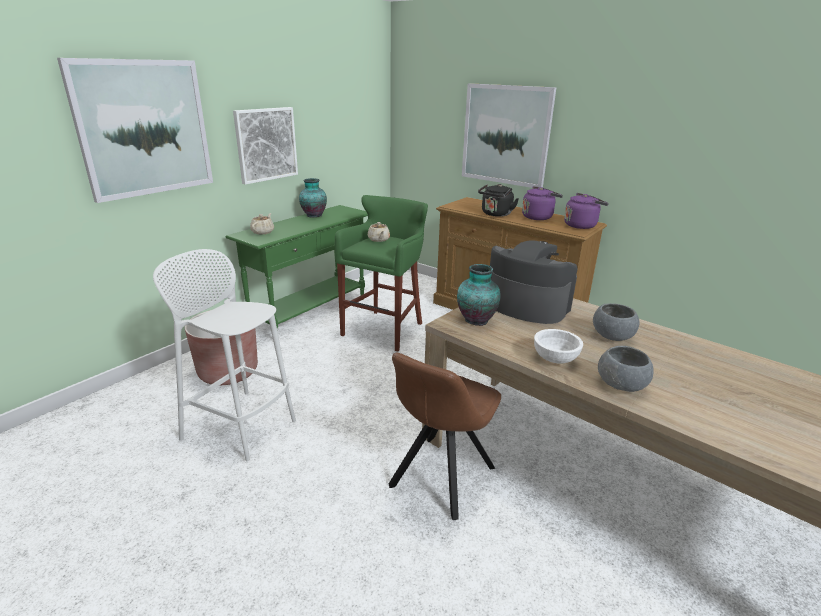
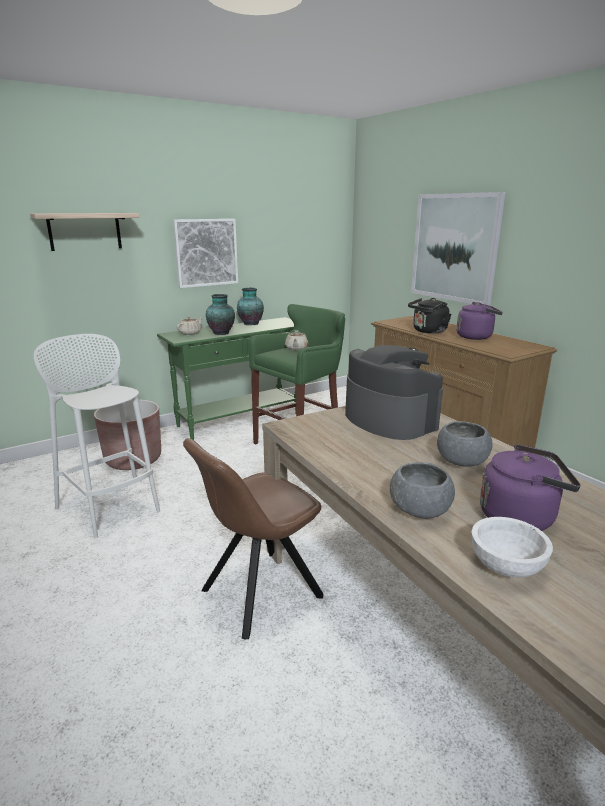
camera: 20 degrees right, 5 degrees down
(144, 128) = (85, 231): picture -> shelf
(476, 319) = (319, 425): vase -> vase (221, 333)
(554, 358) = (367, 472): white bowl -> white bowl (505, 566)
(581, 225) = (521, 347): purple kettle -> purple kettle (521, 517)

